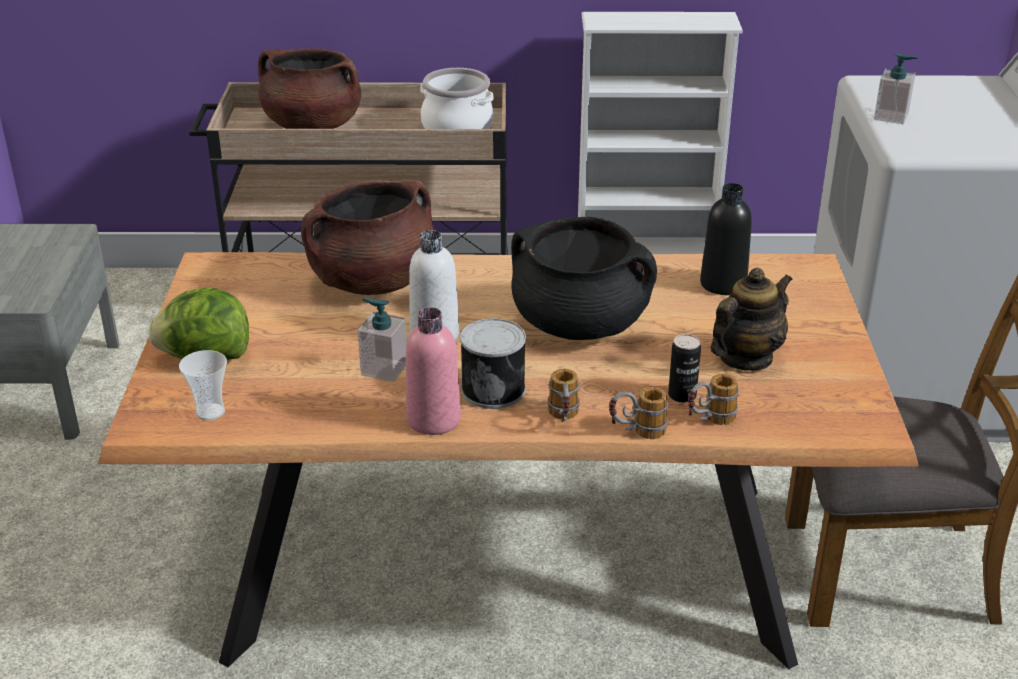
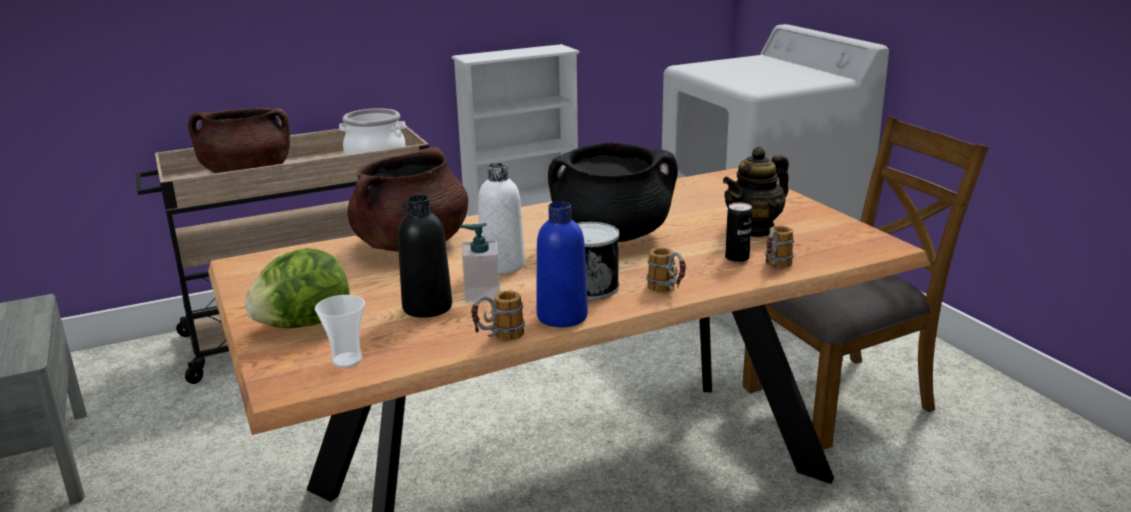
camera: 25 degrees left, 10 degrees down
(433, 420) = (562, 316): pink bottle -> blue bottle
(636, 433) = (732, 286): mug -> mug (498, 339)
(723, 284) = (687, 194): black bottle -> black bottle (427, 307)
(745, 358) = (754, 229): teapot -> teapot turned 150 degrees counterclockwise
(891, 116) = (725, 77): soap dispenser -> none

